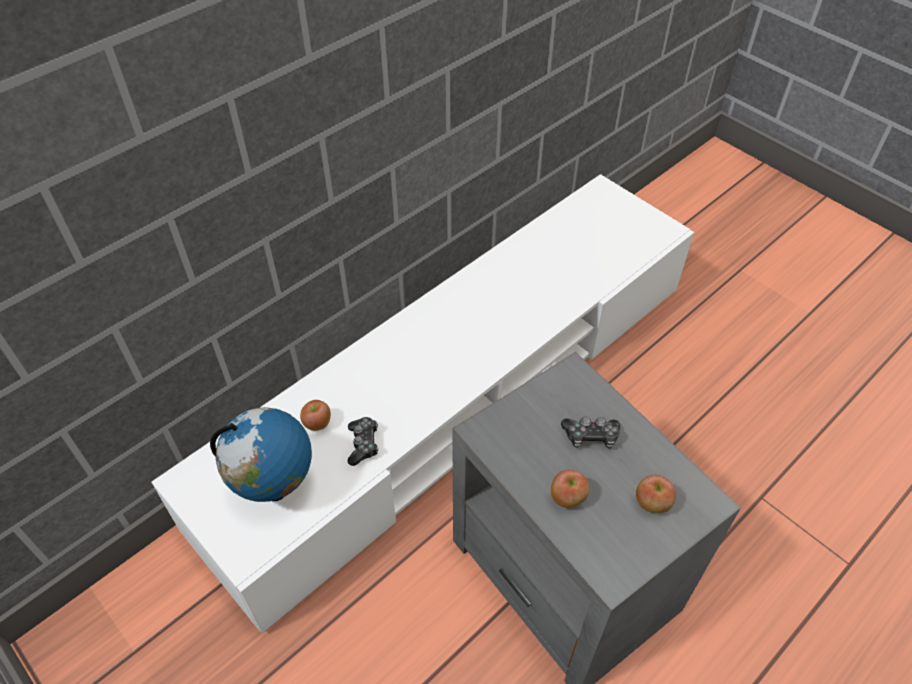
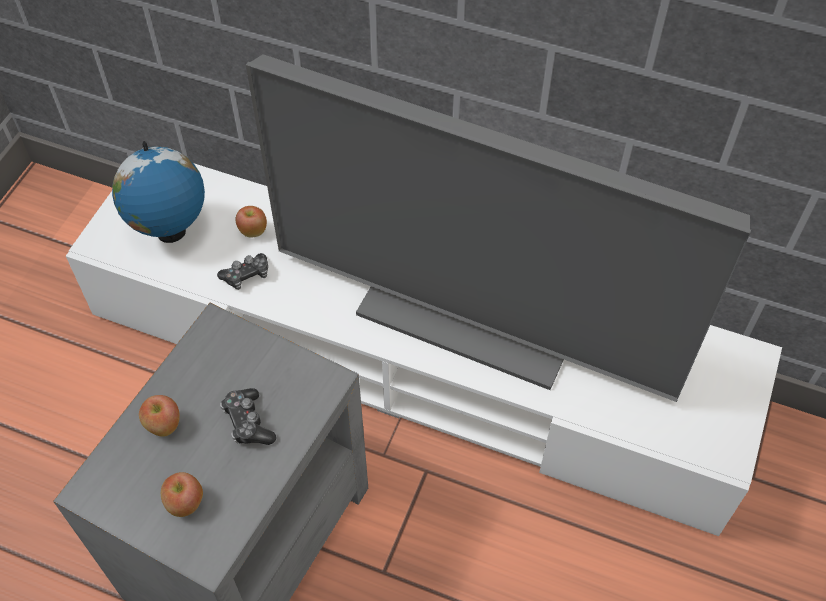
camera: 65 degrees right, 5 degrees up
(489, 310) = (473, 313): none -> television

